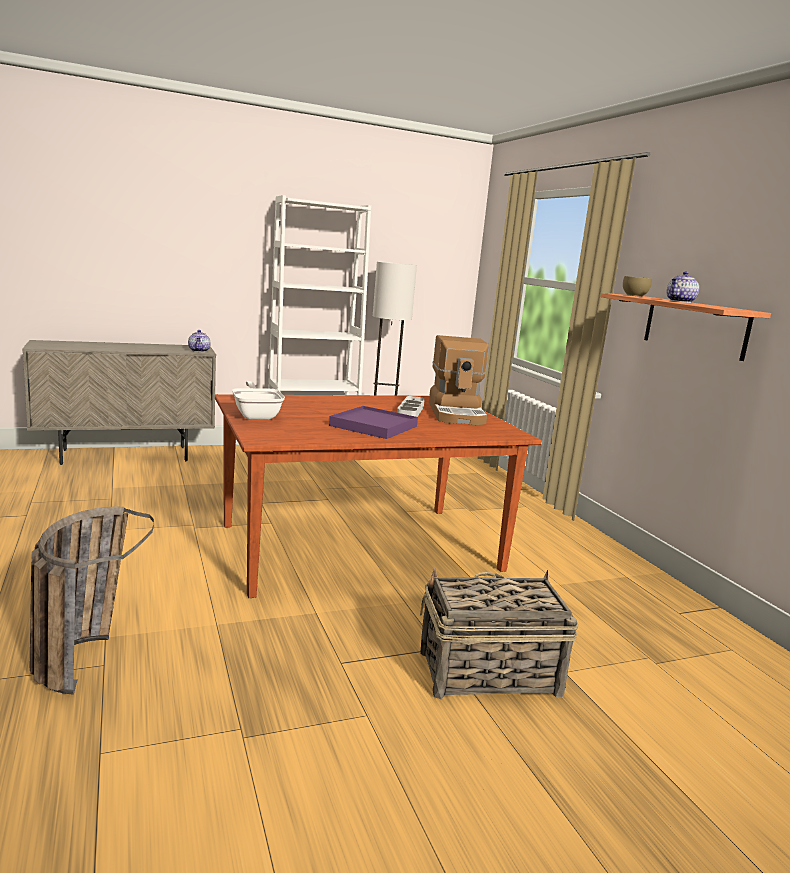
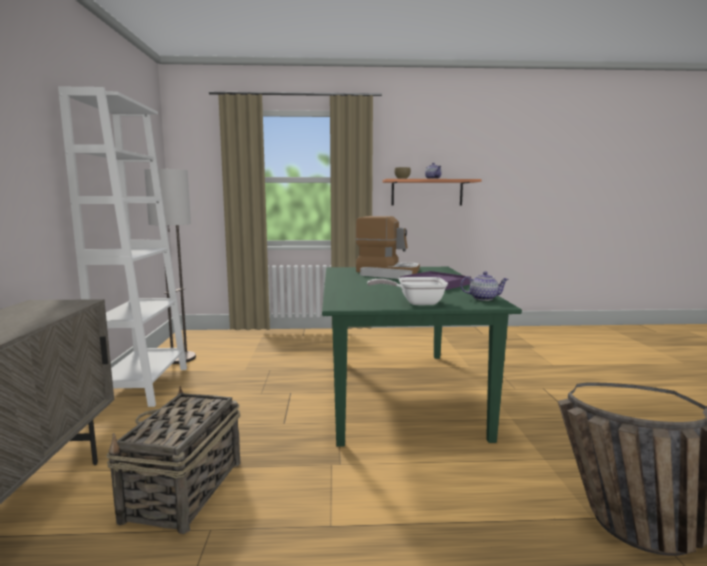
camera: 70 degrees left, 5 degrees down
(199, 351) = (74, 303): teapot -> teapot (483, 298)
(360, 546) = (398, 391): brown dining table -> green dining table
(487, 673) = (563, 381): basket -> basket (183, 491)

